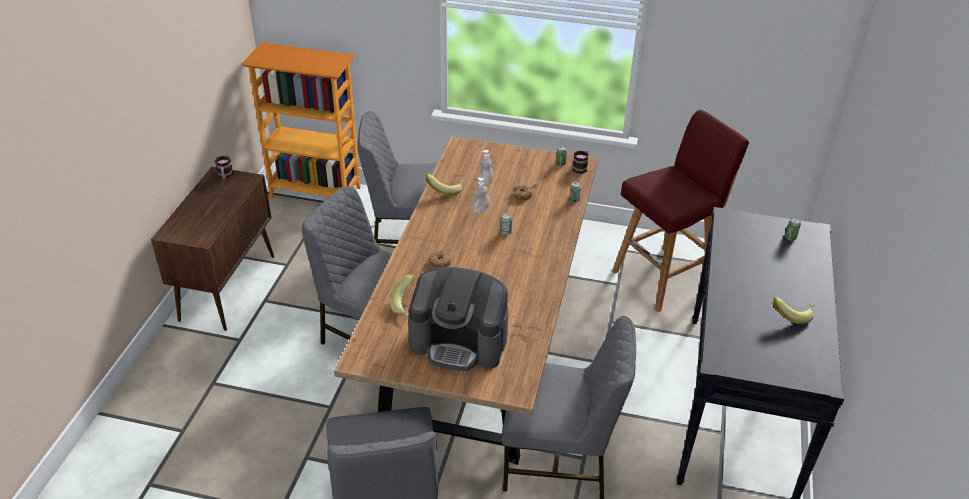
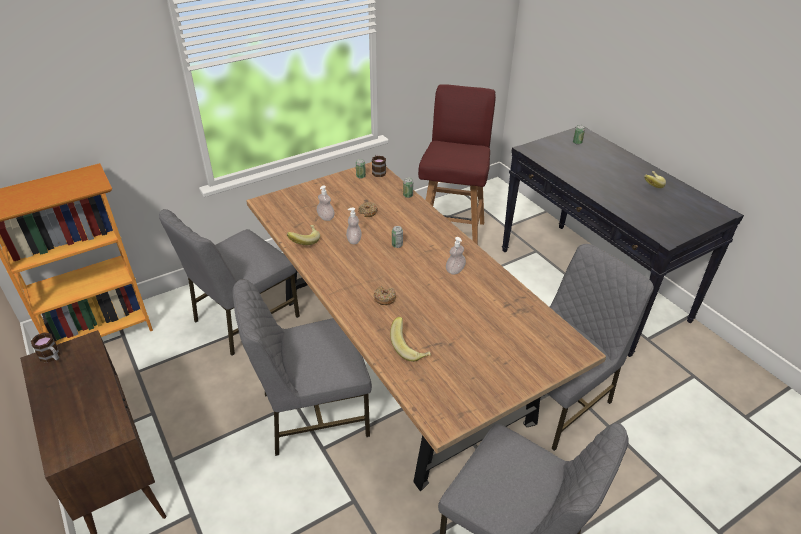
camera: 45 degrees left, 0 degrees up
(459, 341) = (489, 346): coffee machine -> none
(519, 277) = (455, 270): none -> soap dispenser

